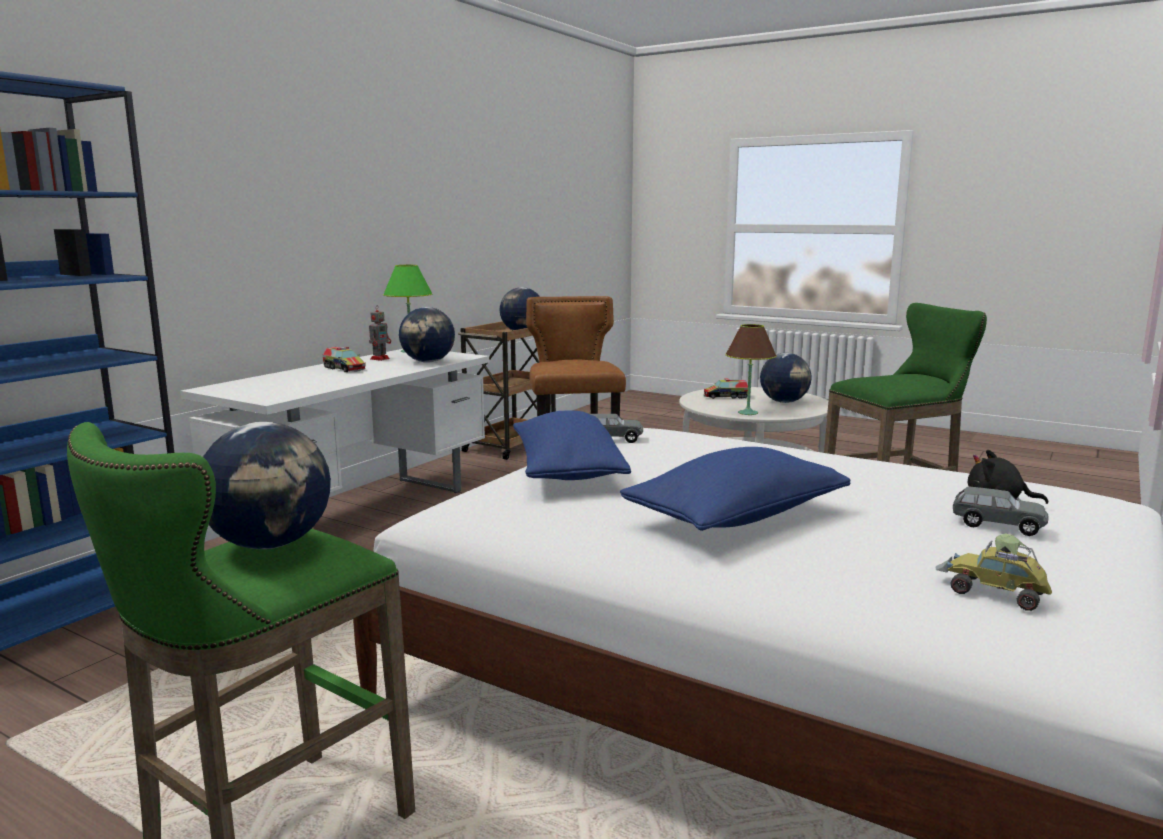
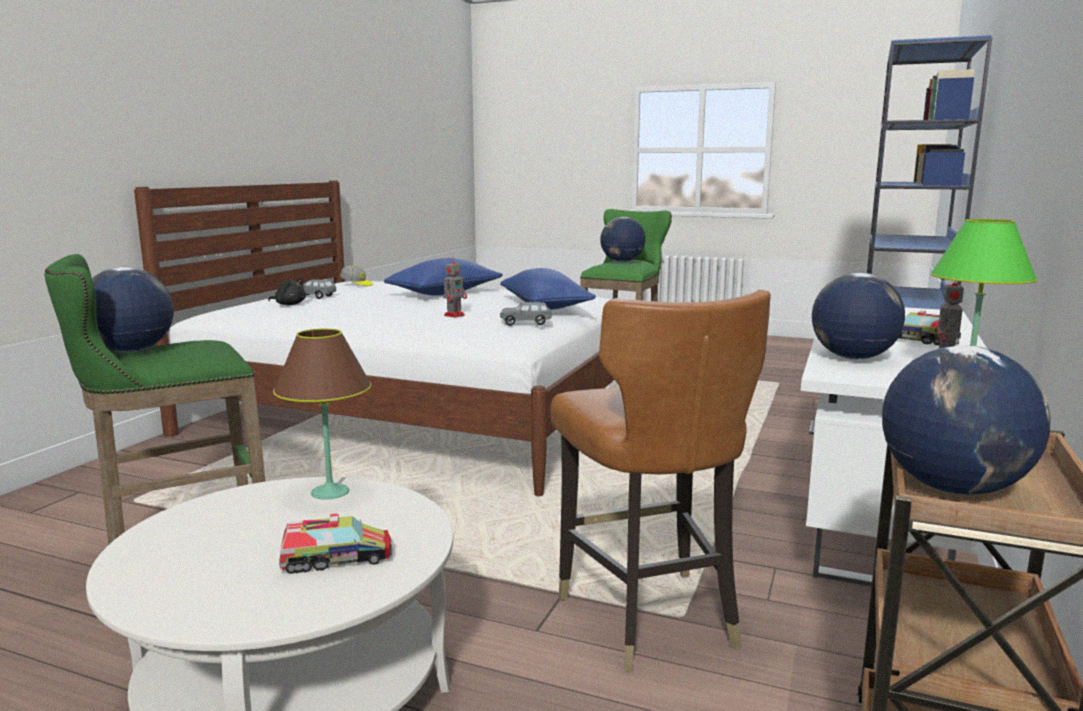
camera: 170 degrees right, 0 degrees up
(701, 454) = (455, 315): none -> toy robot
(784, 402) = (215, 542): globe -> globe (131, 351)
(994, 592) = (357, 284): toy car -> cap

